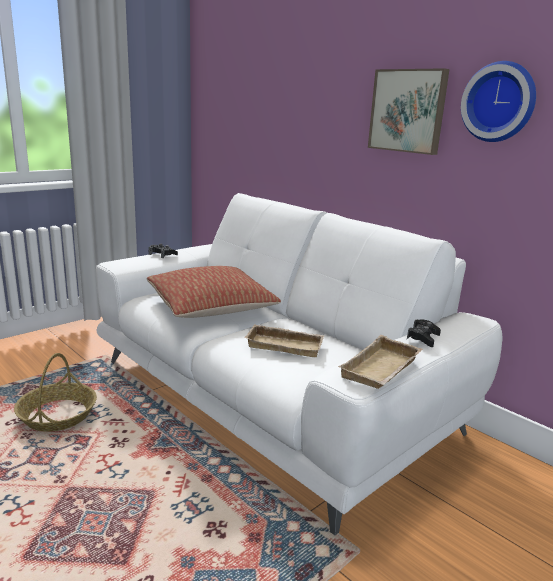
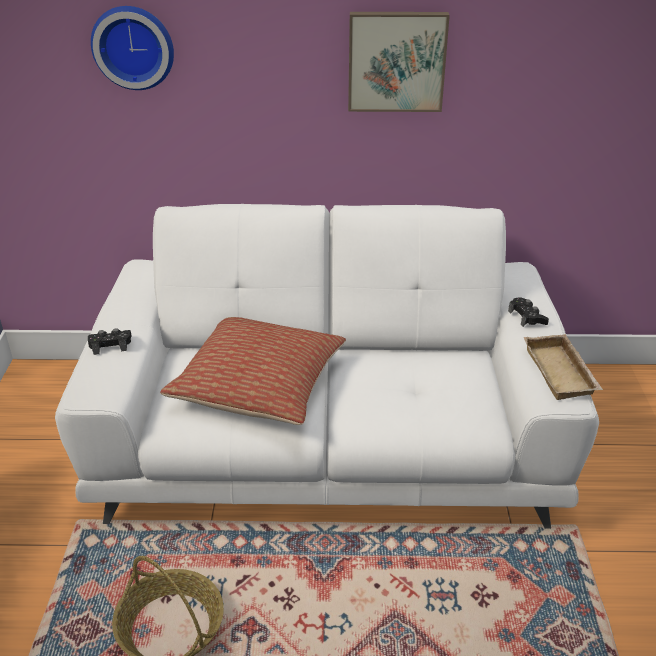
camera: 45 degrees left, 15 degrees up
(286, 345) = (407, 387): beige tray -> none
(499, 102) = (511, 48): wall clock -> wall clock (134, 46)

